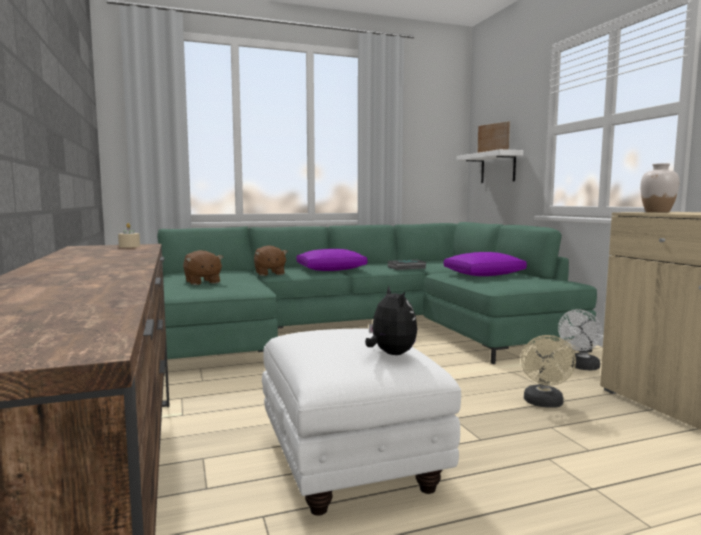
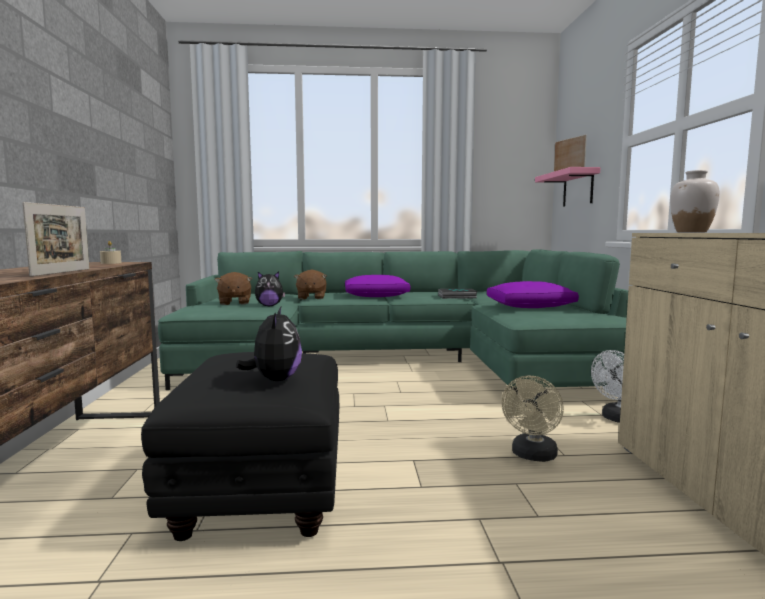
camera: 15 degrees right, 0 degrees up
(141, 260) = (62, 272): none -> picture frame
(244, 284) = (269, 306): none -> plush toy
(348, 461) = (262, 491): white ottoman -> black ottoman
(498, 168) = (578, 188): white shelf -> pink shelf

